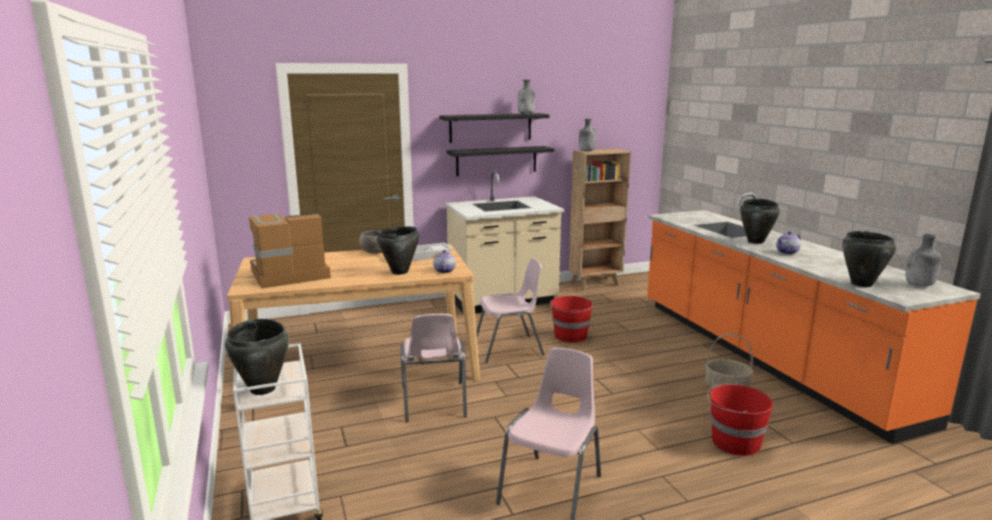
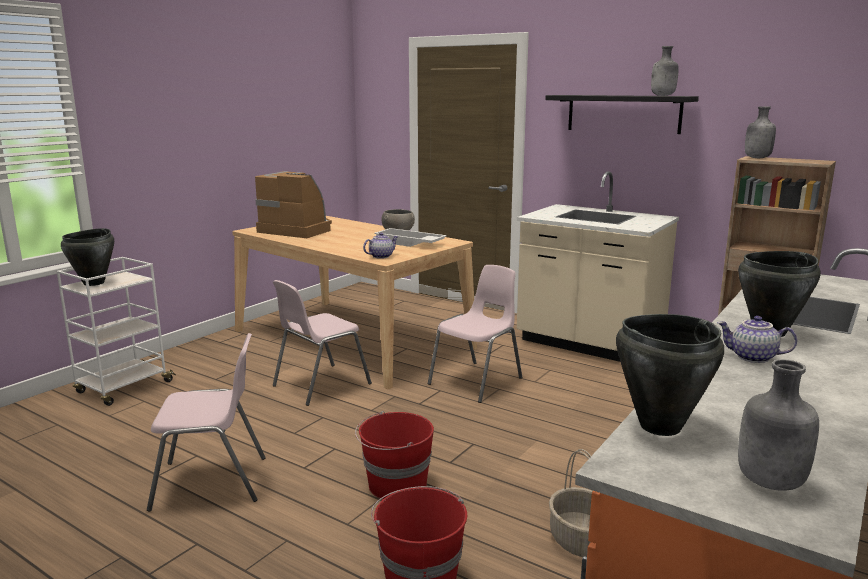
camera: 55 degrees right, 0 degrees up
(400, 272) = (354, 248): black cooking pot -> none
(496, 161) = (628, 159): black shelf -> none
(509, 349) = (477, 381): pink chair -> pink chair turned 90 degrees counterclockwise
(570, 336) = (564, 400): red bucket -> red bucket (396, 485)

